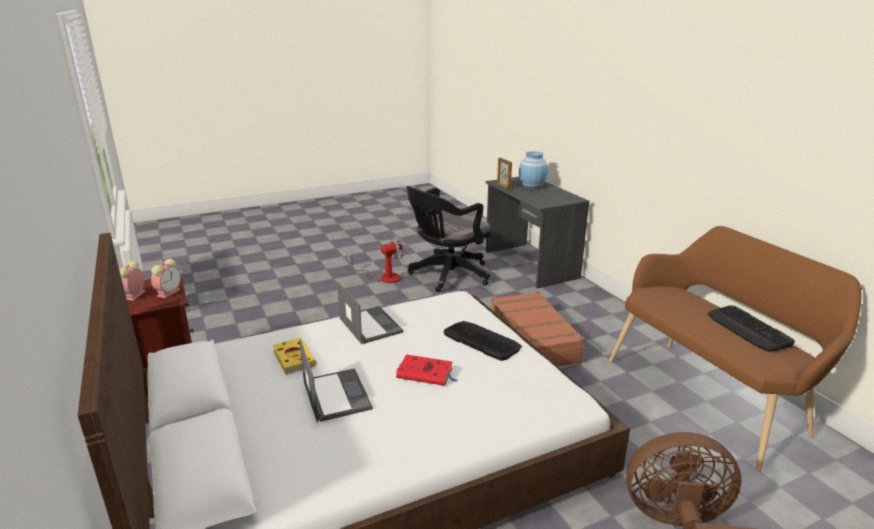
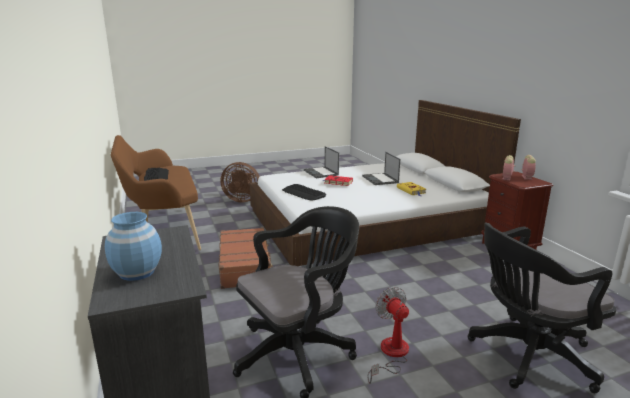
camera: 175 degrees left, 5 degrees down
(288, 280) = (527, 356): none -> black office chair
(370, 325) = (373, 201): laptop -> laptop (321, 173)
(383, 277) = (391, 354): fan -> fan turned 90 degrees clockwise
(503, 187) = (191, 271): picture frame -> none

